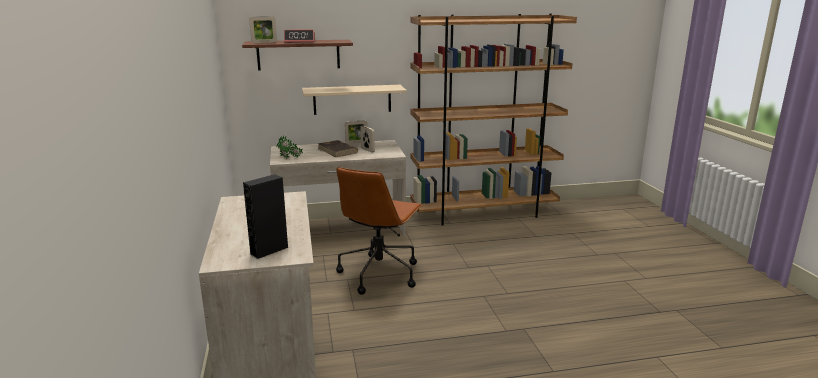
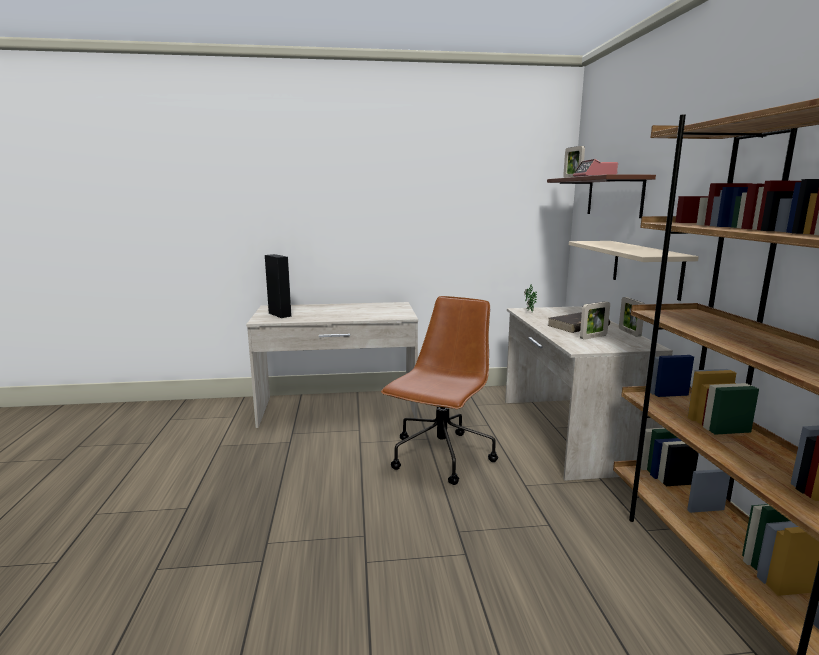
camera: 95 degrees right, 5 degrees down
(379, 273) = (441, 457): brown office chair -> brown office chair turned 90 degrees clockwise

